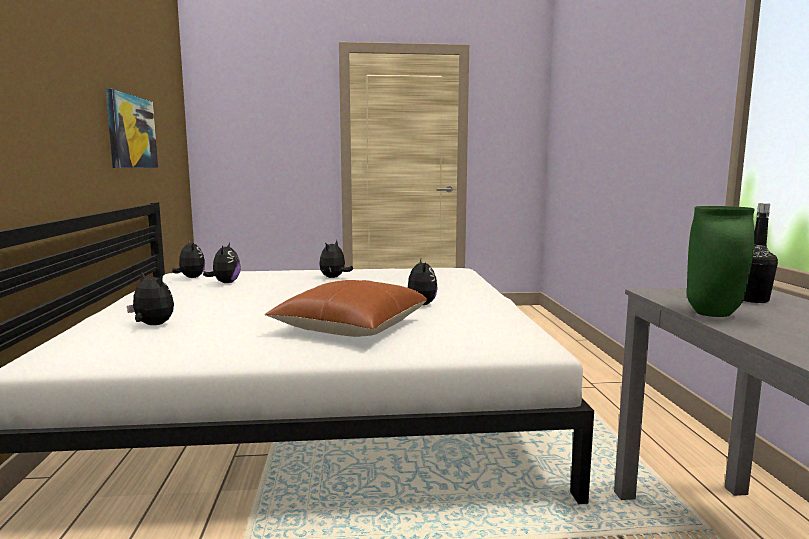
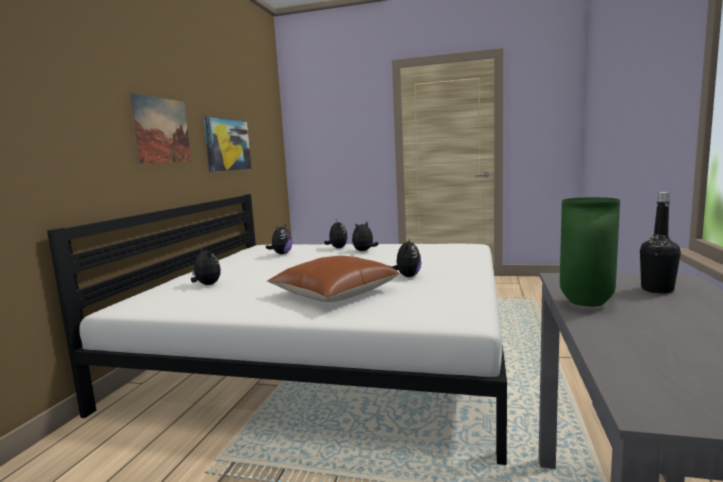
camera: 20 degrees right, 0 degrees up
(60, 101) = (162, 130): none -> picture
(191, 278) = (264, 249): plush toy -> plush toy (337, 248)

